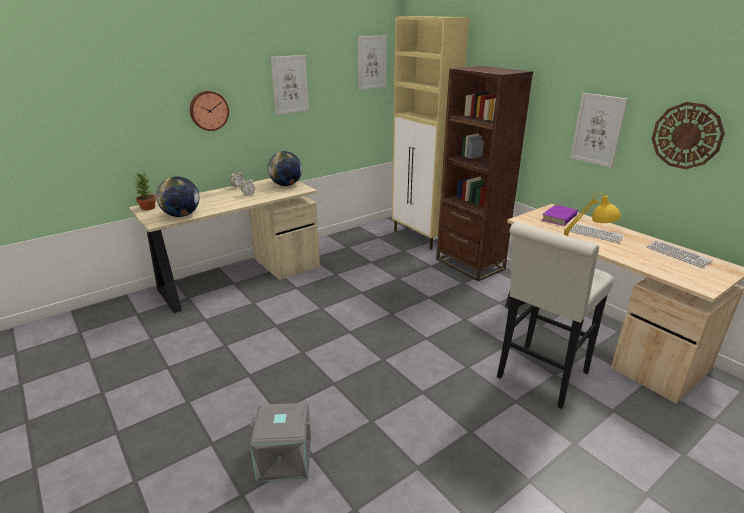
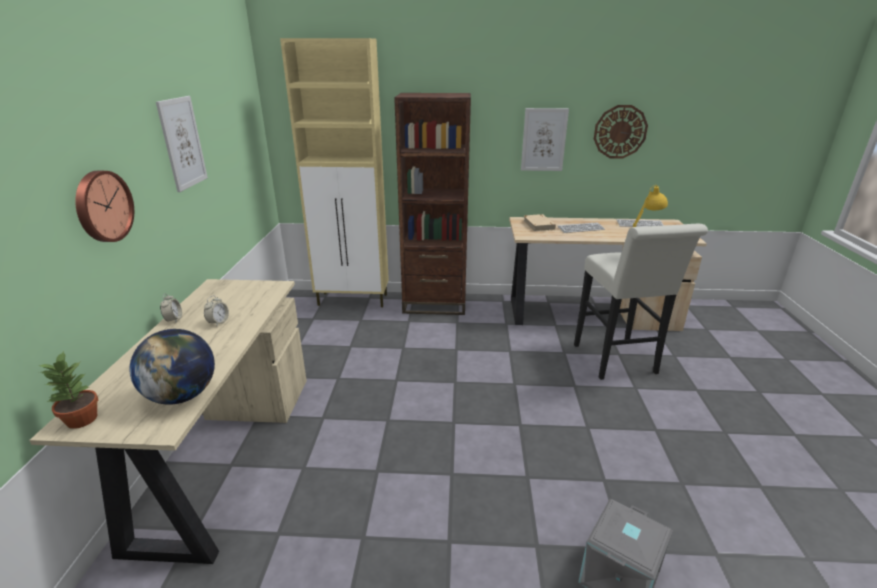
camera: 50 degrees left, 0 degrees up
(286, 185) = (240, 290): globe -> none
(371, 62) = (243, 101): picture -> none
(559, 218) = (538, 225): purple book -> beige book

